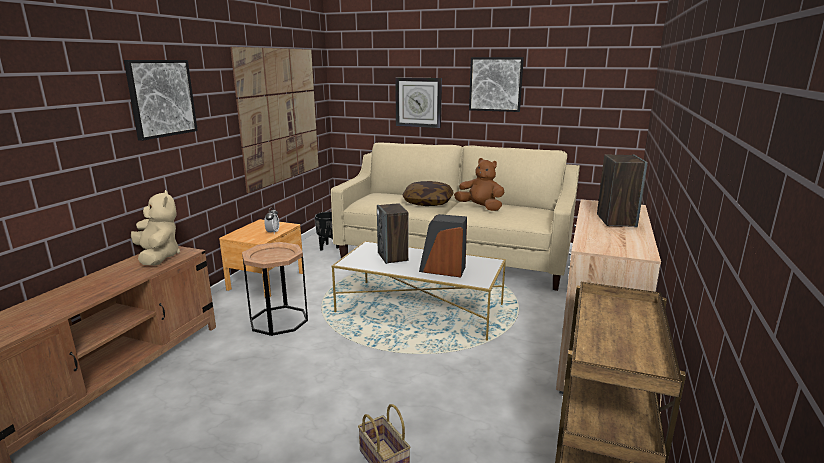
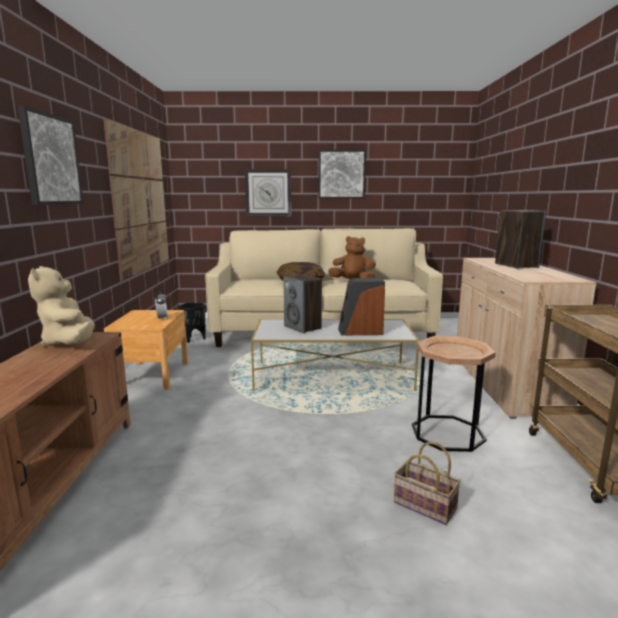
camera: 20 degrees left, 5 degrees down
(158, 257) = (70, 343): beige plush toy -> beige plush toy turned 150 degrees counterclockwise
(279, 320) = (199, 407): brown side table -> brown side table (447, 433)

